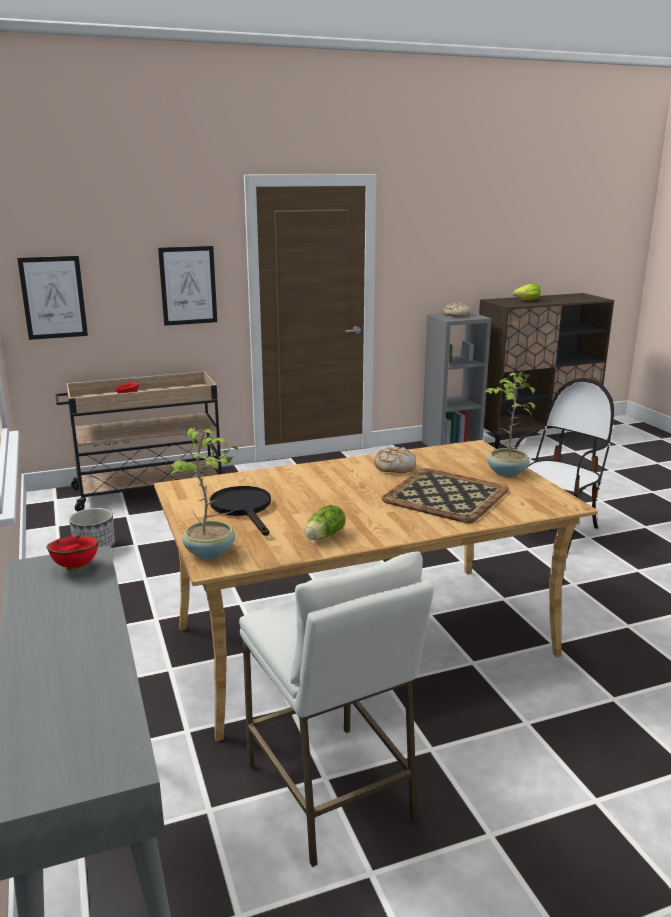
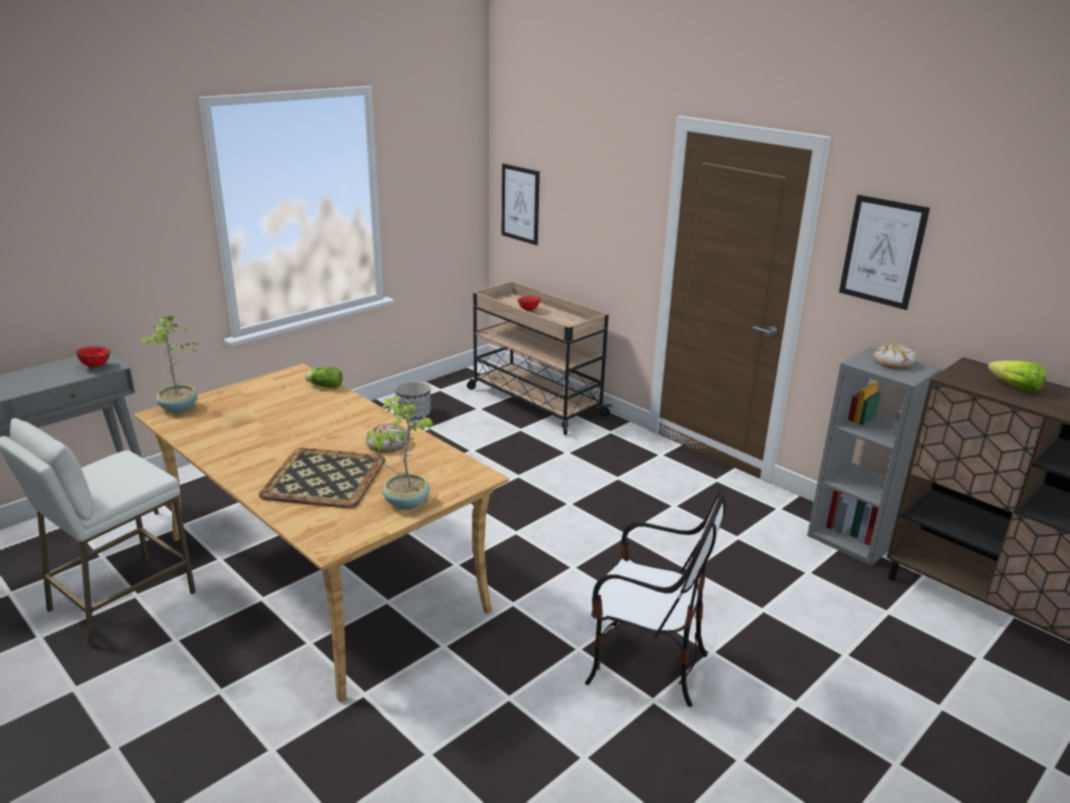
camera: 65 degrees right, 5 degrees up
(188, 285) = (614, 223): picture -> picture (882, 252)
(244, 509) = (261, 402): black frying pan -> none
(323, 536) = (215, 440): lettuce -> lettuce (324, 386)

